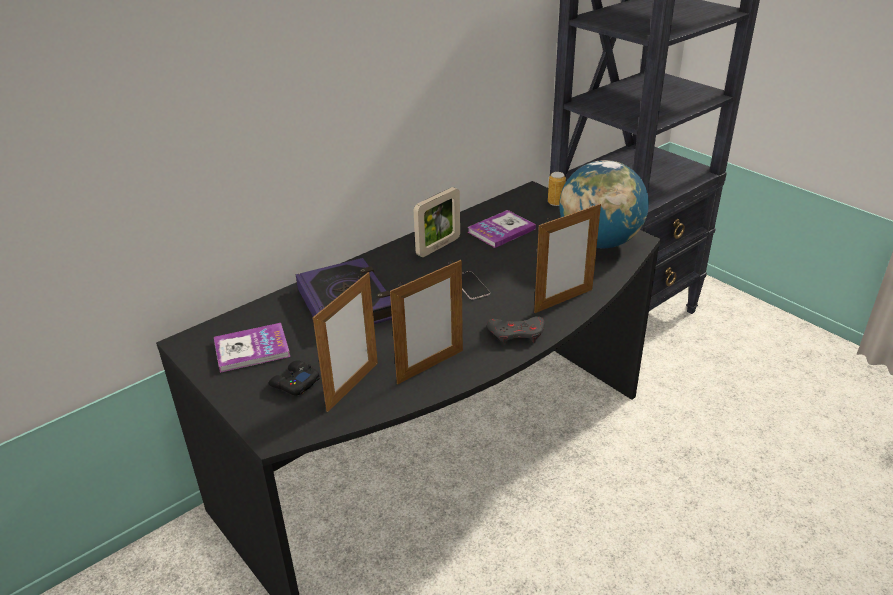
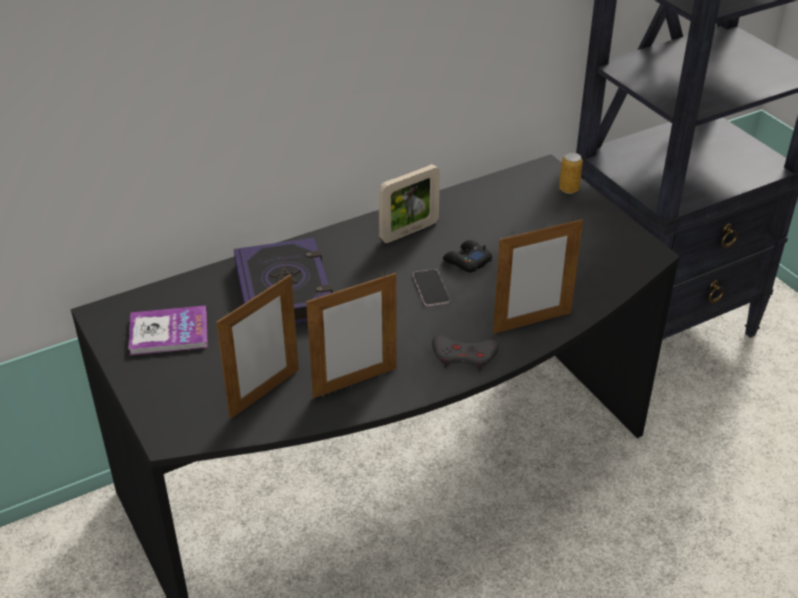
camera: 10 degrees right, 5 degrees up
(294, 383) = (204, 380): black game controller -> black game controller (467, 261)
(501, 230) = (490, 219): book -> none
(599, 242) = (603, 251): globe -> none

